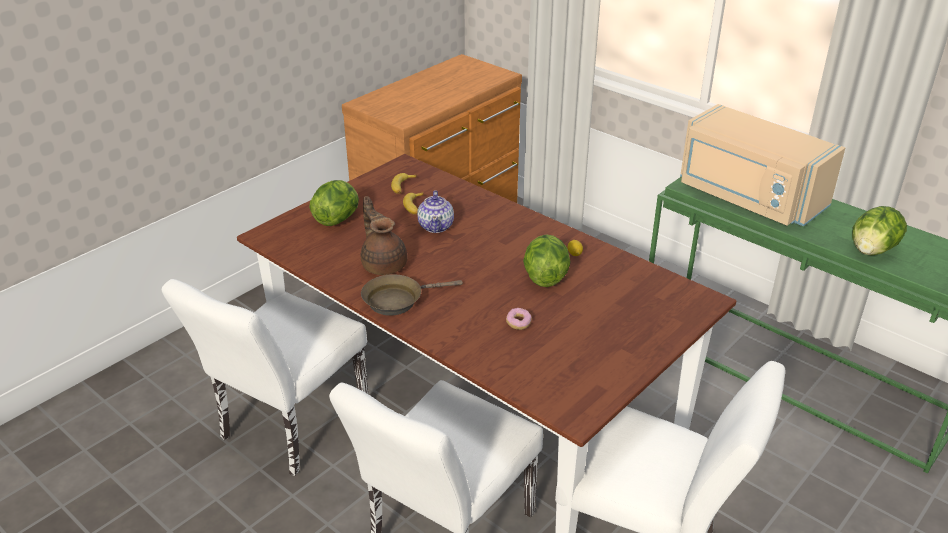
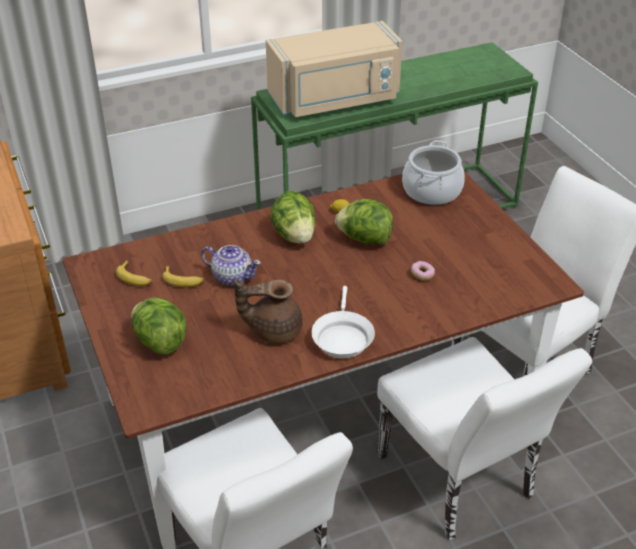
camera: 65 degrees left, 5 degrees up
(397, 300) = (342, 337): brown frying pan -> white frying pan
(662, 297) = (432, 191): none -> cooking pot
(872, 250) = (442, 82): lettuce -> lettuce (294, 235)

